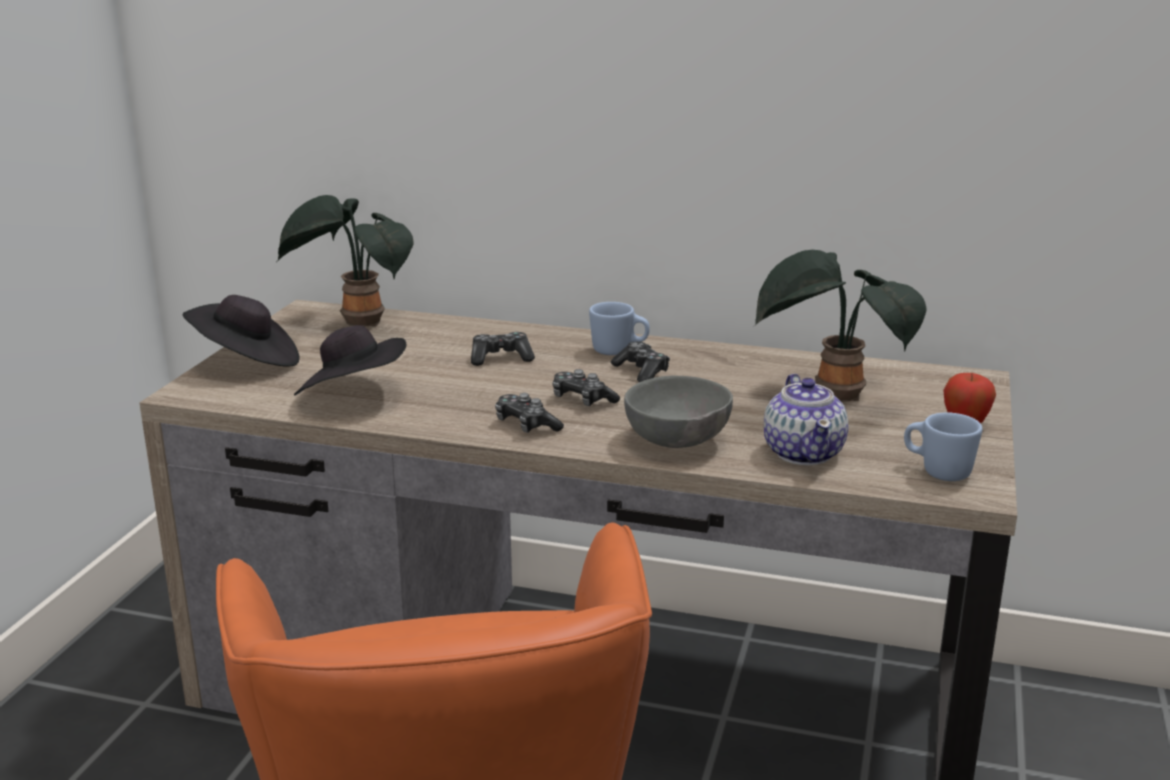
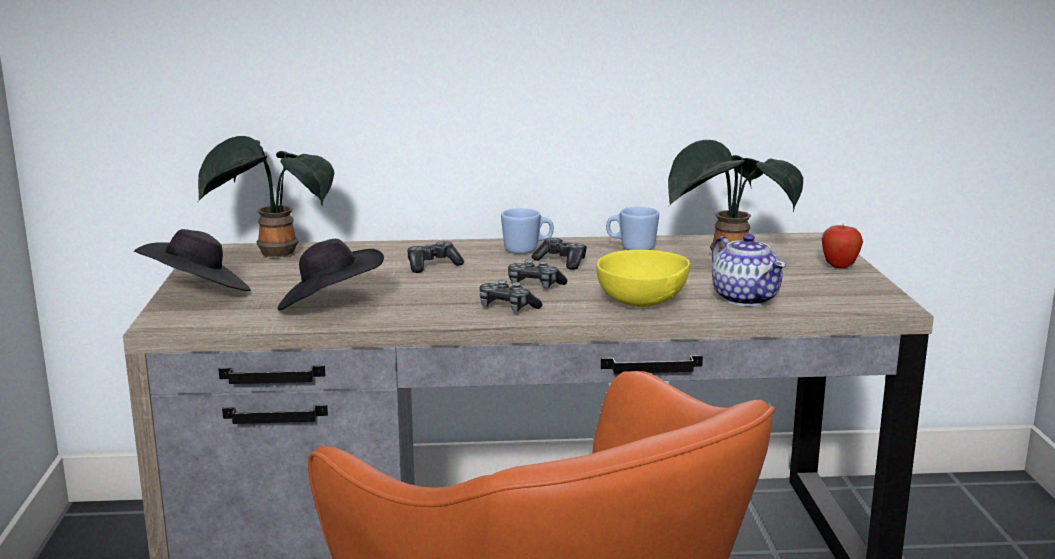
camera: 20 degrees left, 5 degrees down
(677, 442) = (643, 304): grey bowl -> yellow bowl
(937, 471) = (852, 297): blue mug -> blue mug (631, 248)

